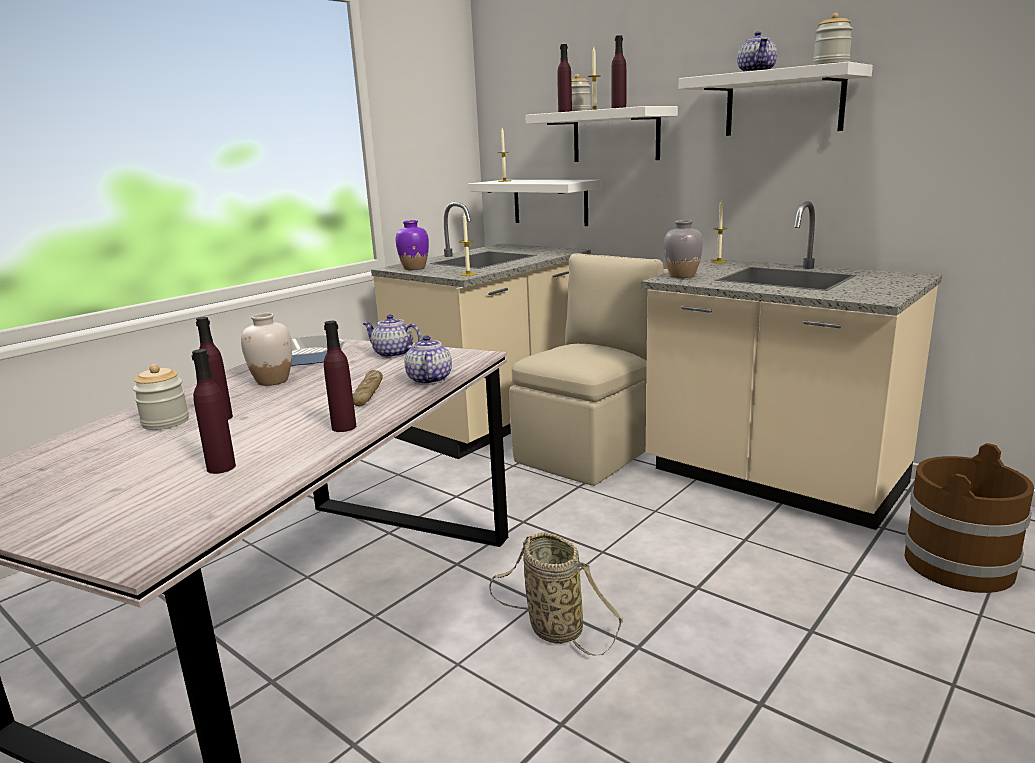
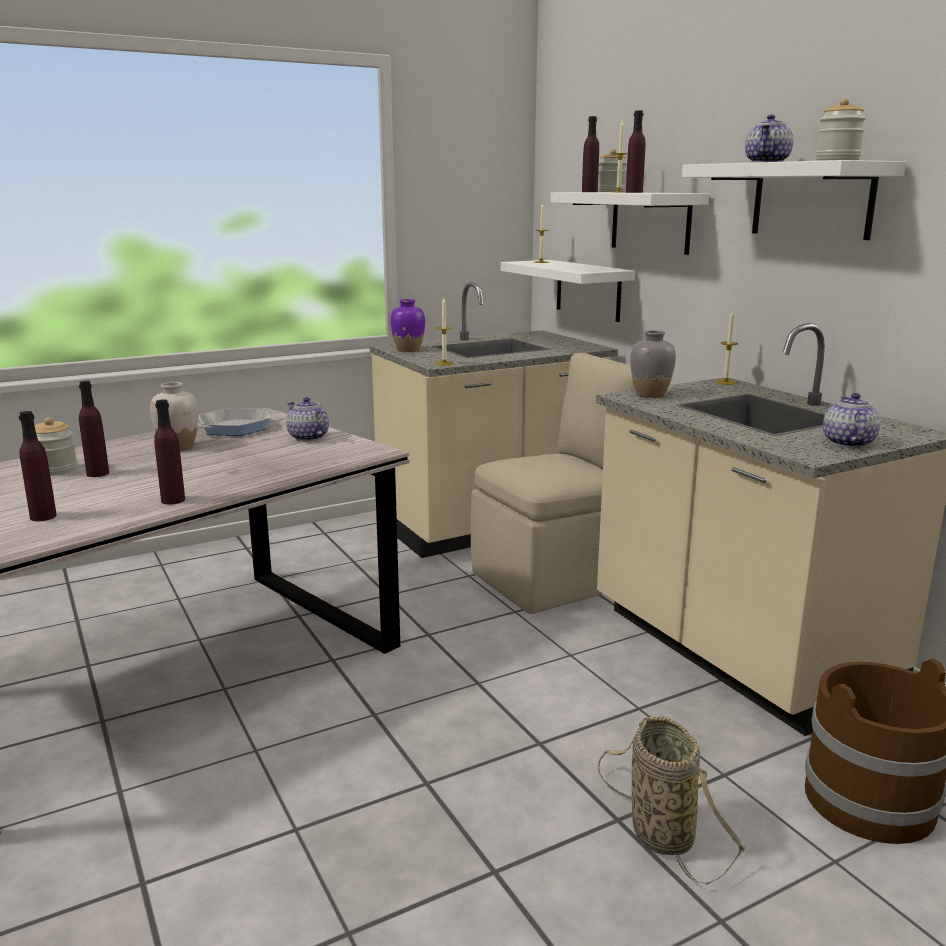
camera: 20 degrees right, 0 degrees up
(368, 394) = (233, 473): bread -> none
(428, 380) = (300, 468): teapot -> teapot (847, 443)
(552, 627) = (364, 742): basket -> basket (658, 831)

